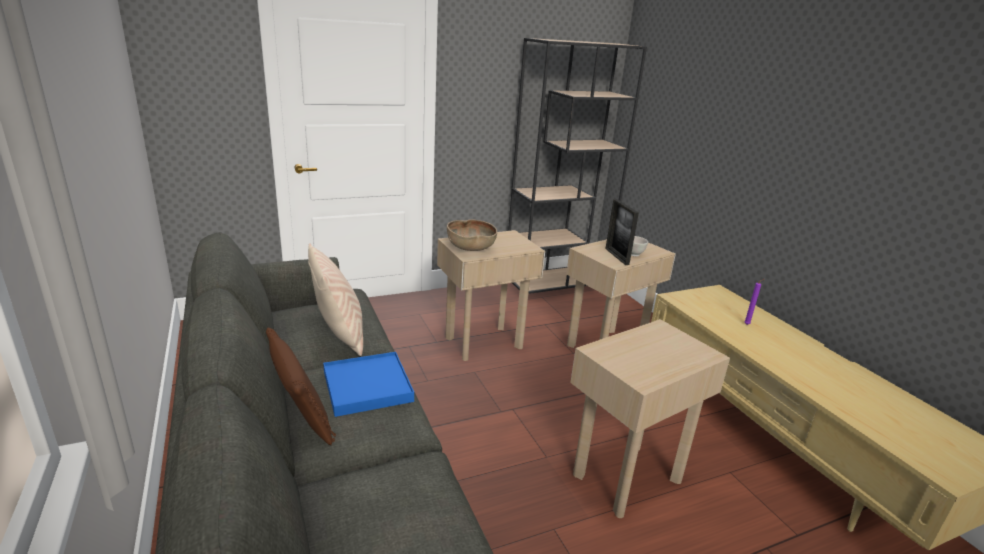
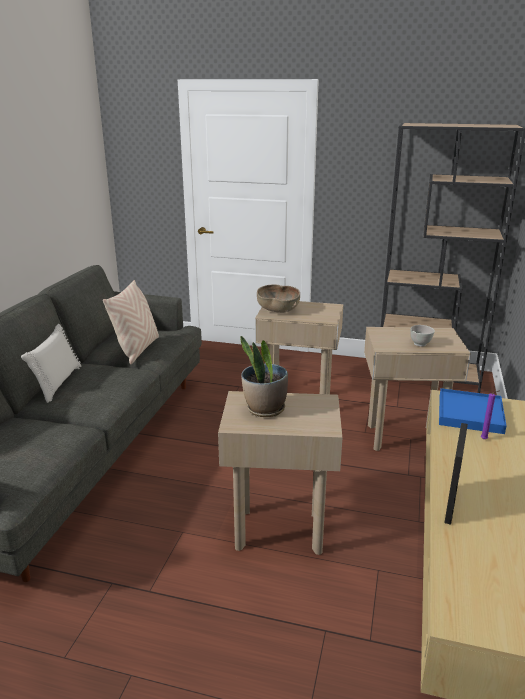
camera: 40 degrees right, 0 degrees up
(301, 413) = (57, 383): brown pillow -> white pillow
(368, 386) = (107, 381): blue tray -> blue tray (470, 414)
(617, 256) = (398, 342): picture frame -> picture frame (450, 504)
(637, 355) = (265, 409): none -> potted plant

